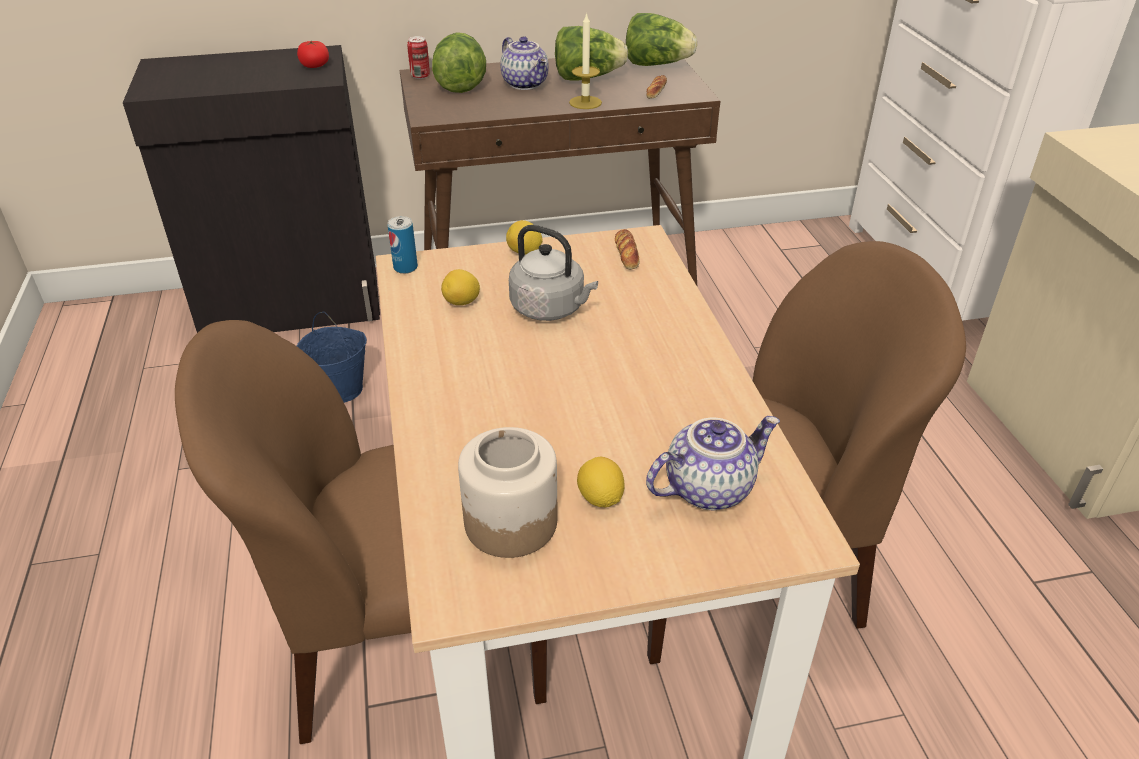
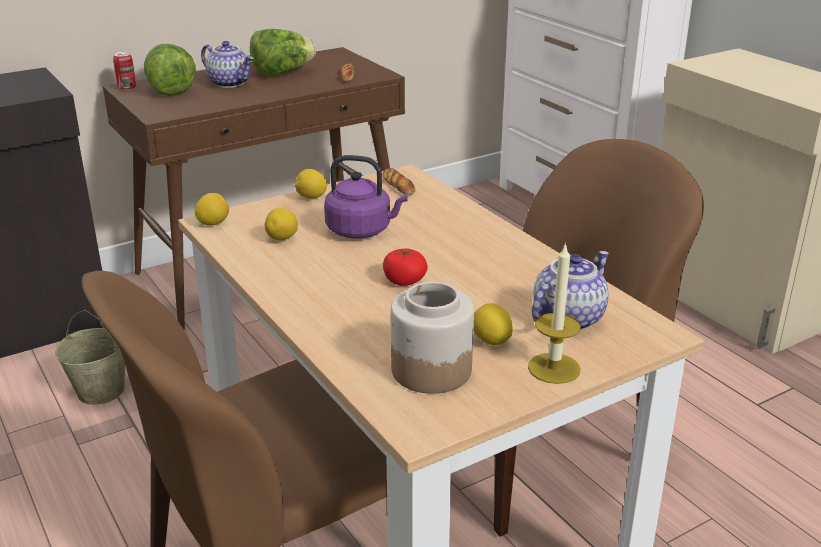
camera: 20 degrees left, 10 degrees down
(315, 65) = (32, 84): tomato -> tomato (404, 280)
(341, 389) = (102, 391): blue bucket -> beige bucket
(405, 268) = (213, 223): can -> lemon
(551, 309) = (362, 230): grey kettle -> purple kettle
(585, 102) = (292, 90): candle -> candle (554, 368)
(656, 65) = (335, 59): lettuce -> none

